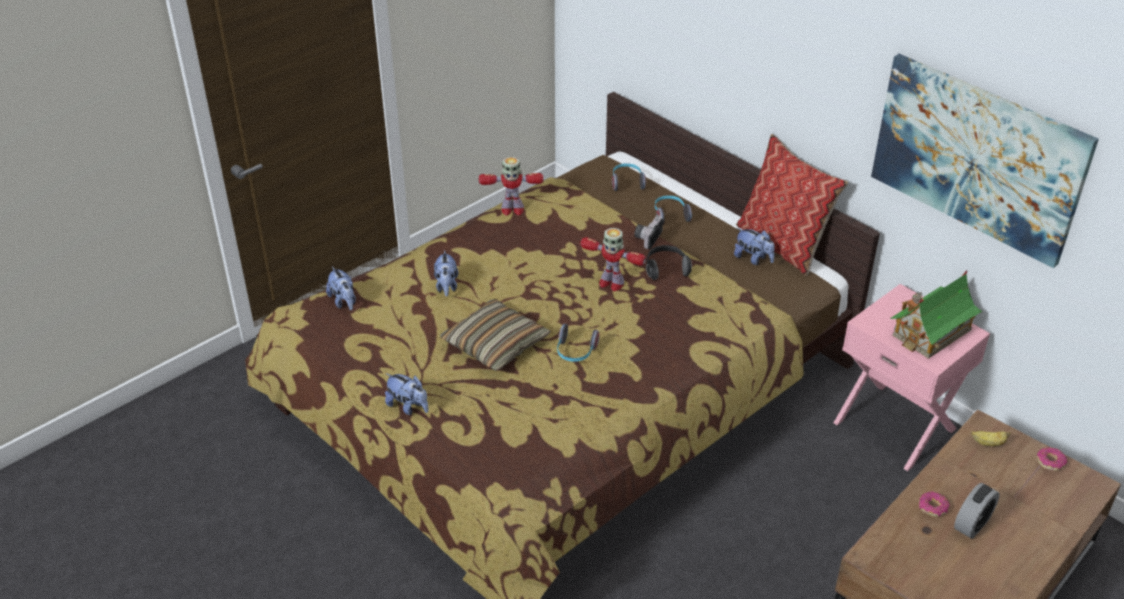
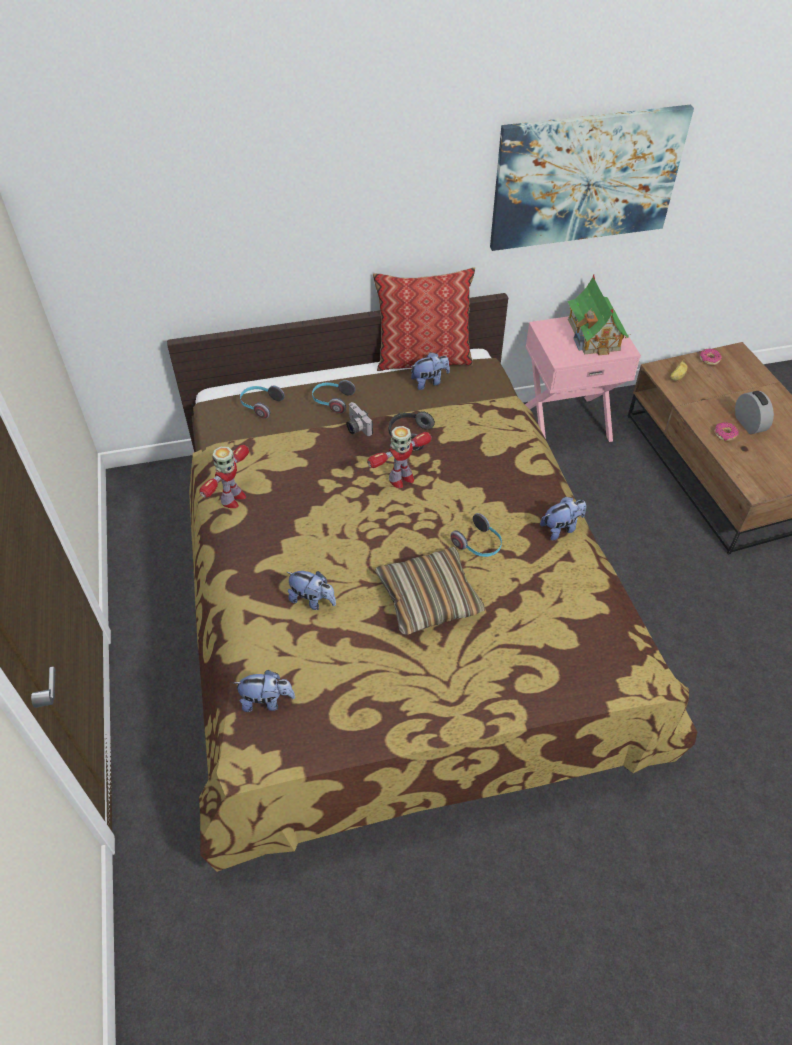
camera: 60 degrees left, 10 degrees up
(408, 407) = (475, 708): plush toy -> plush toy (561, 528)

